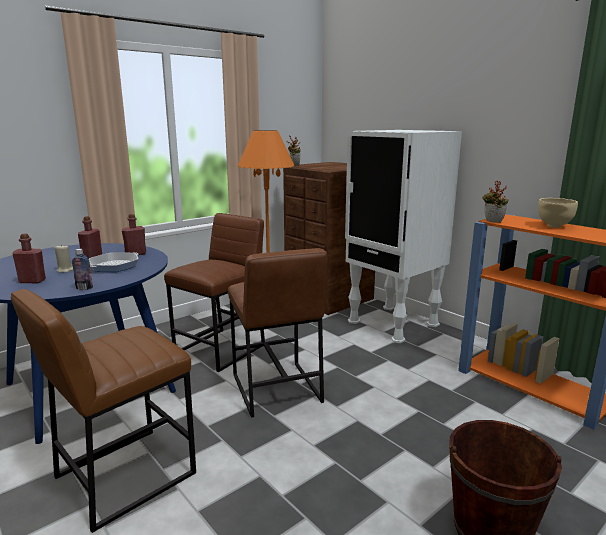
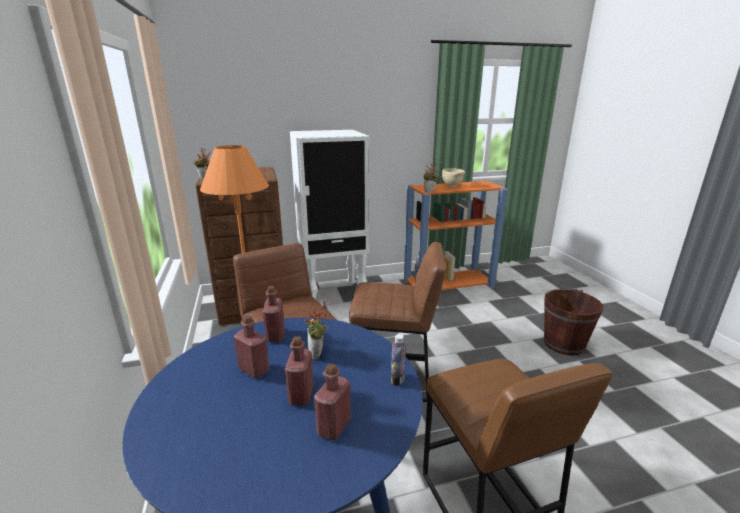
camera: 65 degrees left, 5 degrees up
(65, 270) = (301, 395): beige candle -> red bottle
(114, 266) = (318, 354): frying pan -> potted plant

